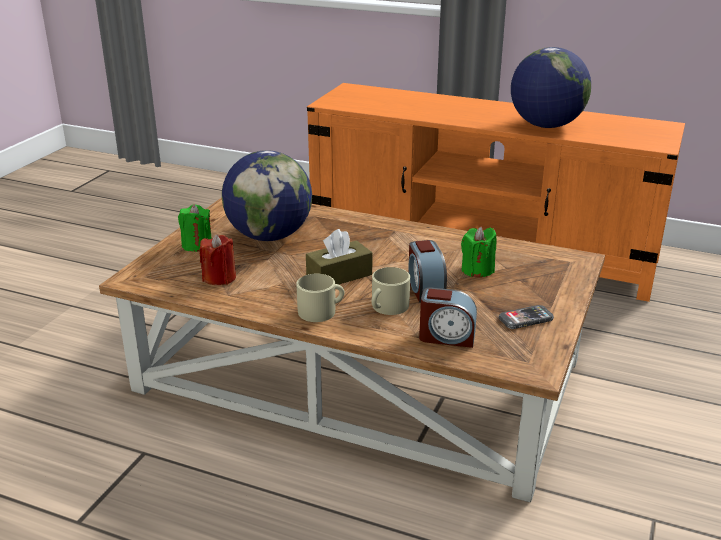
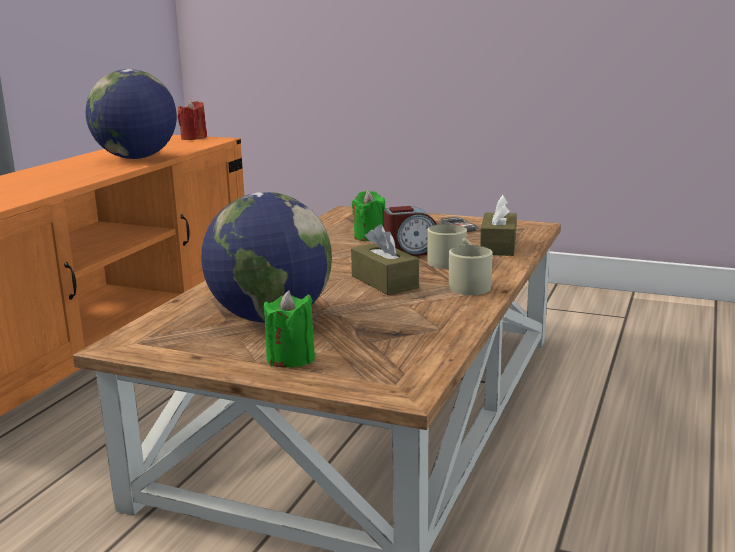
camera: 90 degrees left, 10 degrees down
(219, 278) = (396, 336): red candle -> red candle (194, 138)
(447, 337) = (498, 246): alarm clock -> brown tissue box

